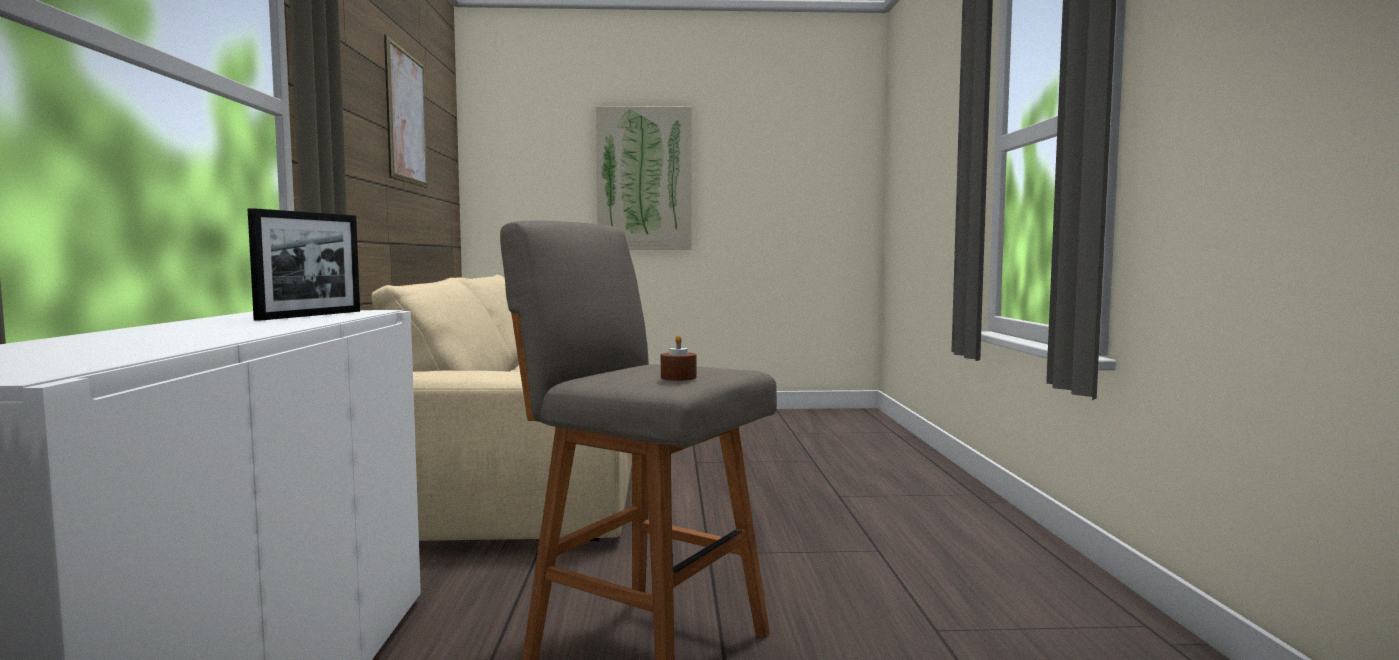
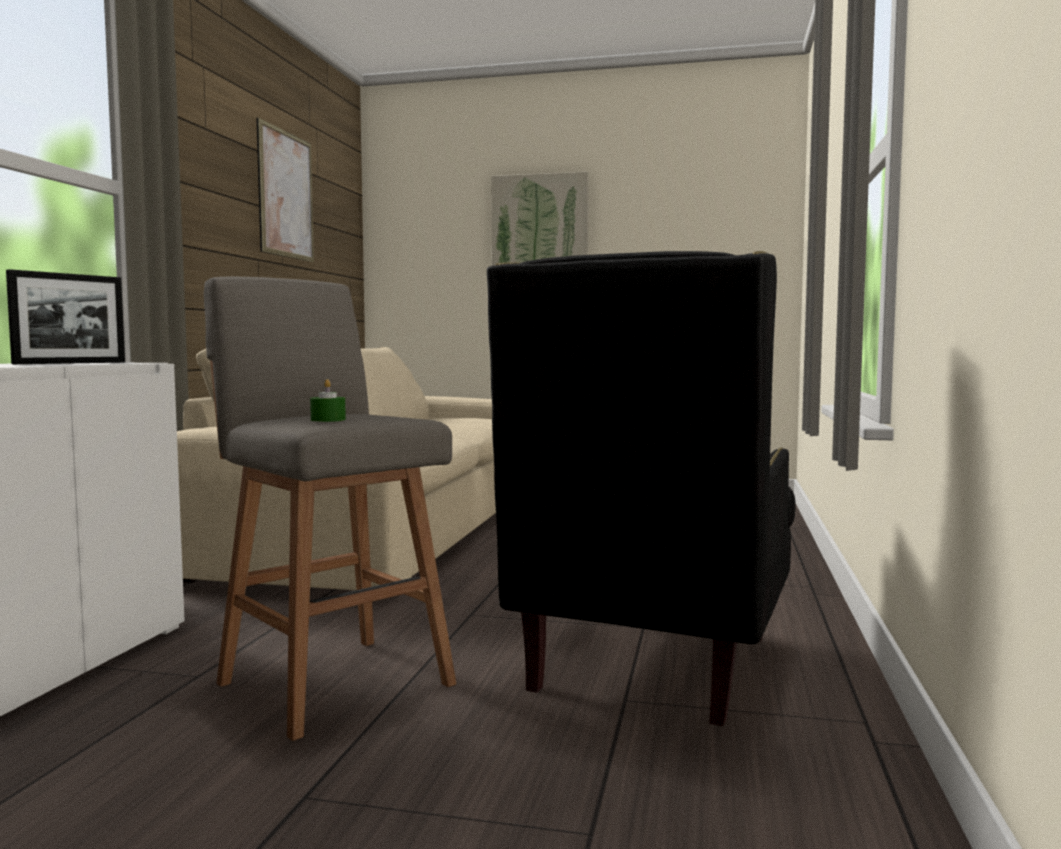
camera: 15 degrees right, 0 degrees up
(678, 377) = (328, 420): brown candle -> green candle
(923, 588) = (652, 664): none -> black armchair

